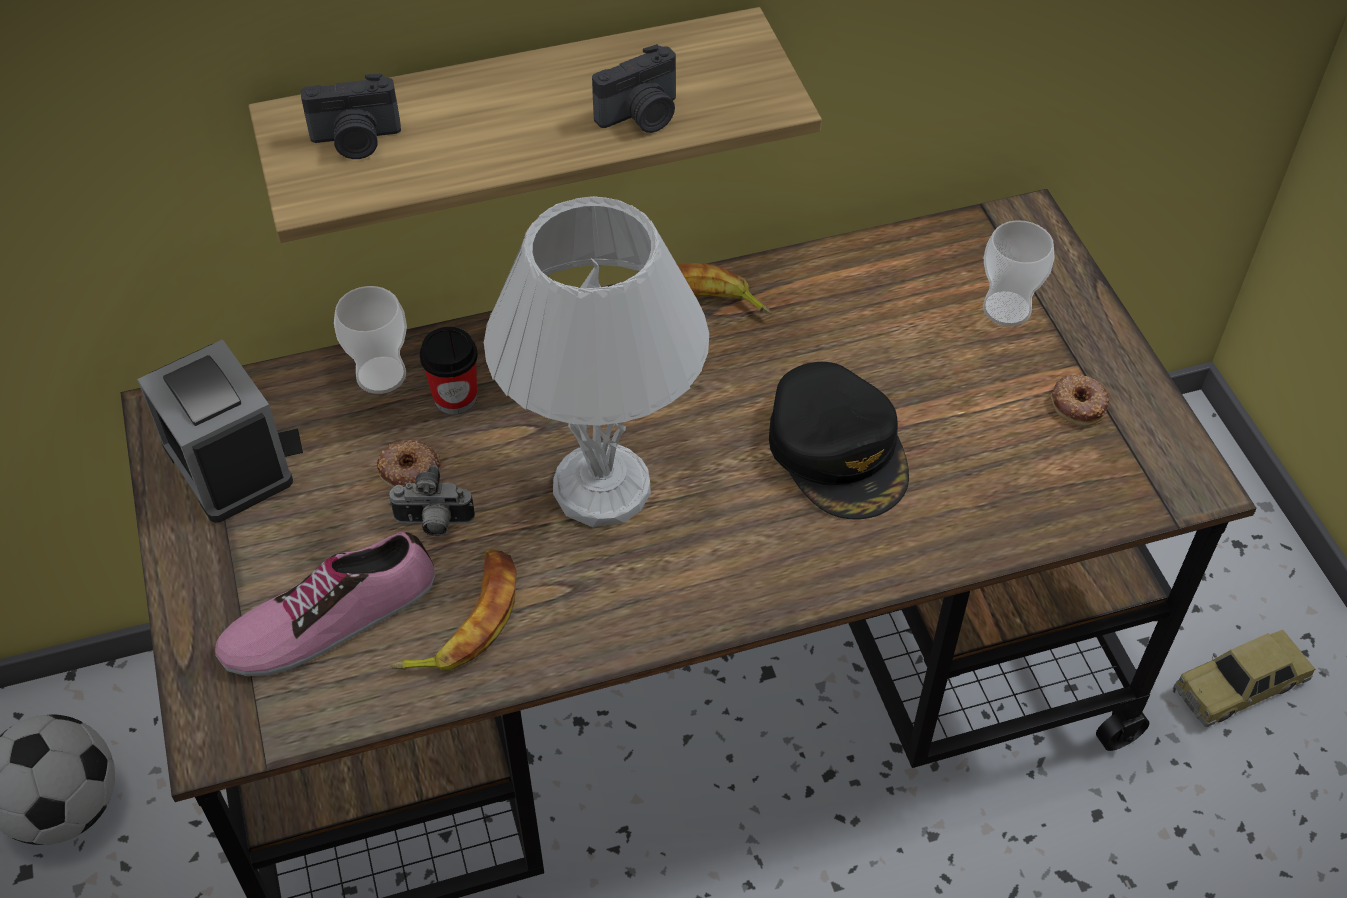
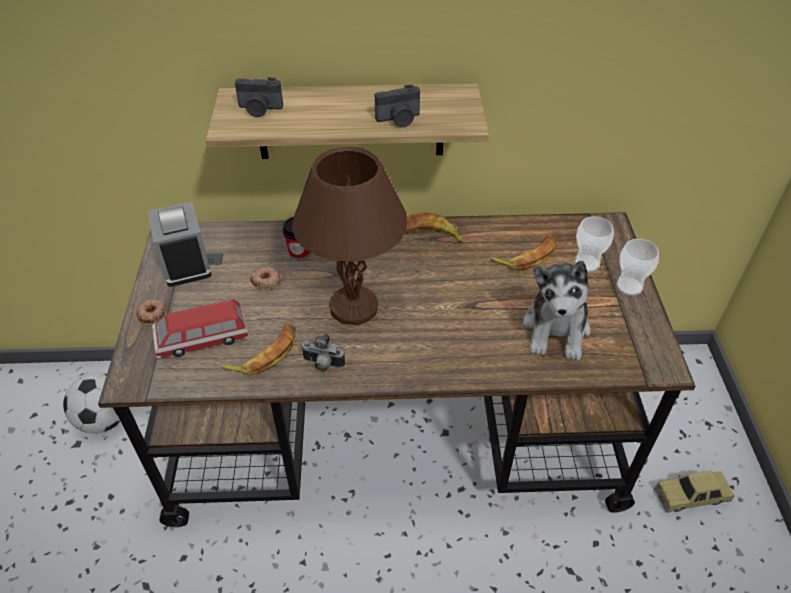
camera: 15 degrees right, 5 degrees down
(329, 618) = (202, 339): shoe -> toy car
(381, 375) = (270, 237): cup -> cup (629, 286)
(433, 524) = (267, 307): camera -> camera (322, 364)
(606, 487) = (355, 307): white table lamp -> brown table lamp
(839, 450) = (477, 313): black cap -> none
(893, 315) = (527, 256): none -> banana
(990, 452) = (556, 329): none -> plush toy
(1079, 403) = (611, 315): donut -> donut (153, 314)

